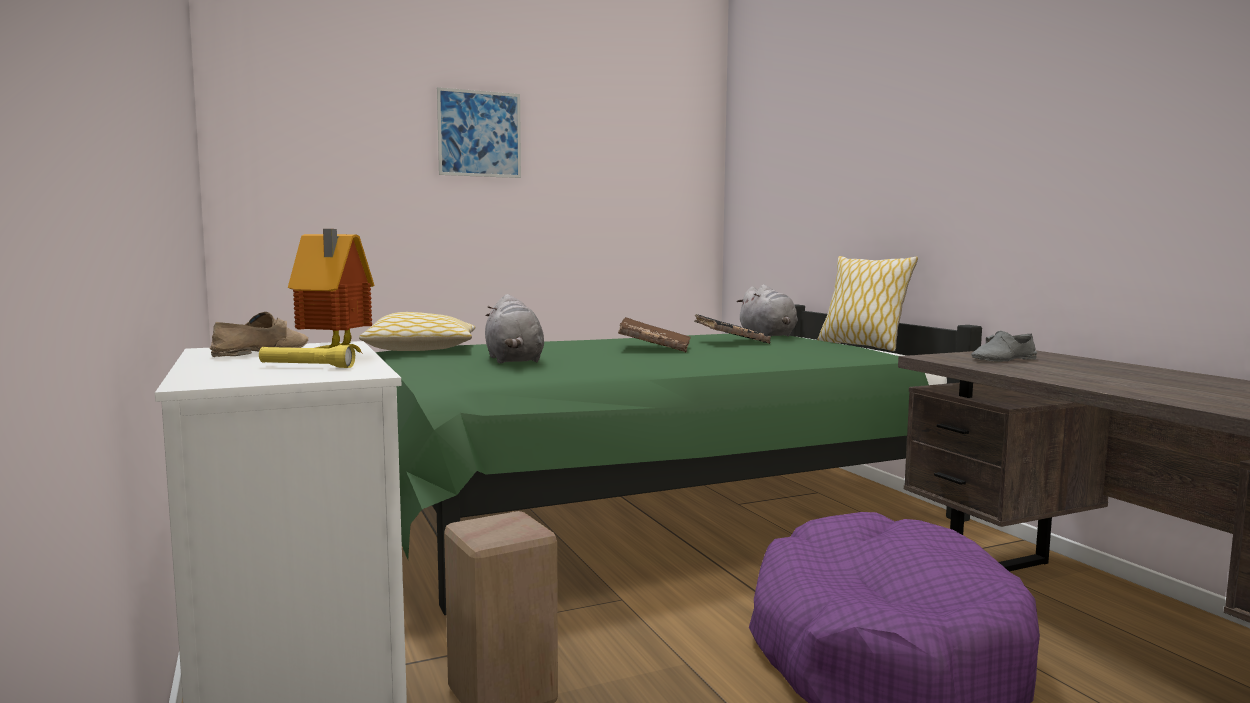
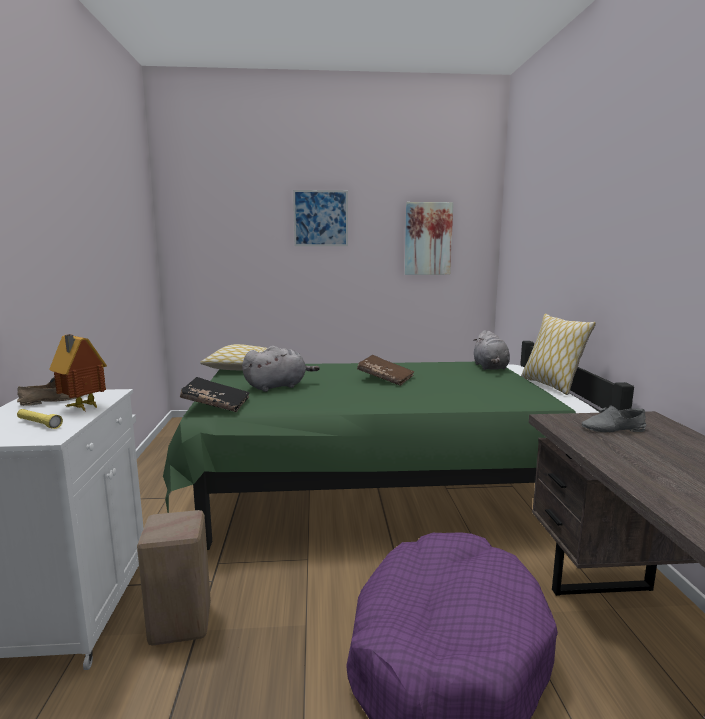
camera: 20 degrees right, 5 degrees up
(514, 360) = (278, 386): grey plush toy -> grey plush toy turned 120 degrees counterclockwise
(632, 171) = (428, 238): none -> picture
(732, 342) = (450, 374): black book -> black book (216, 405)

